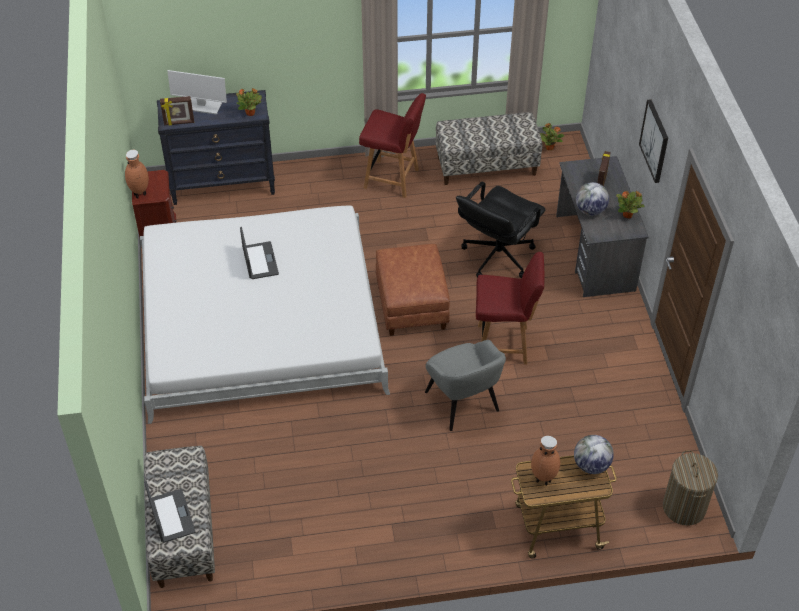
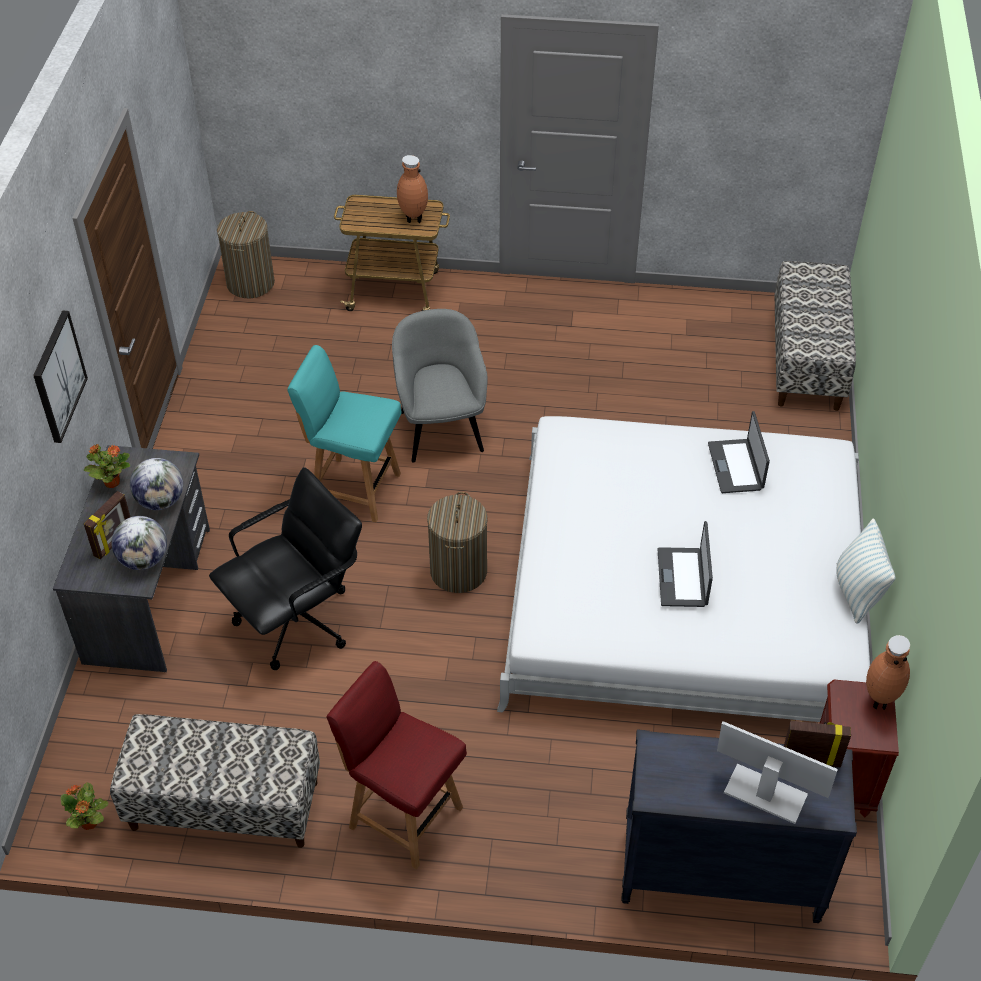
camera: 165 degrees left, 0 degrees up
(149, 273) = (857, 592): none -> pillow
(171, 516) = (823, 295): laptop -> laptop (736, 466)
(251, 113) = (669, 753): potted plant -> none
(411, 305) = (458, 571): brown ottoman -> laundry basket
(504, 344) = (354, 488): red chair -> turquoise chair
(591, 465) = (356, 220): globe -> globe (144, 559)

